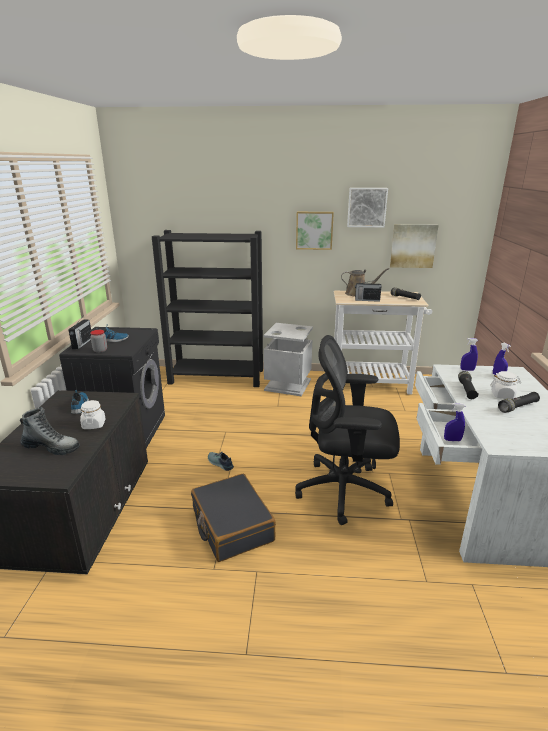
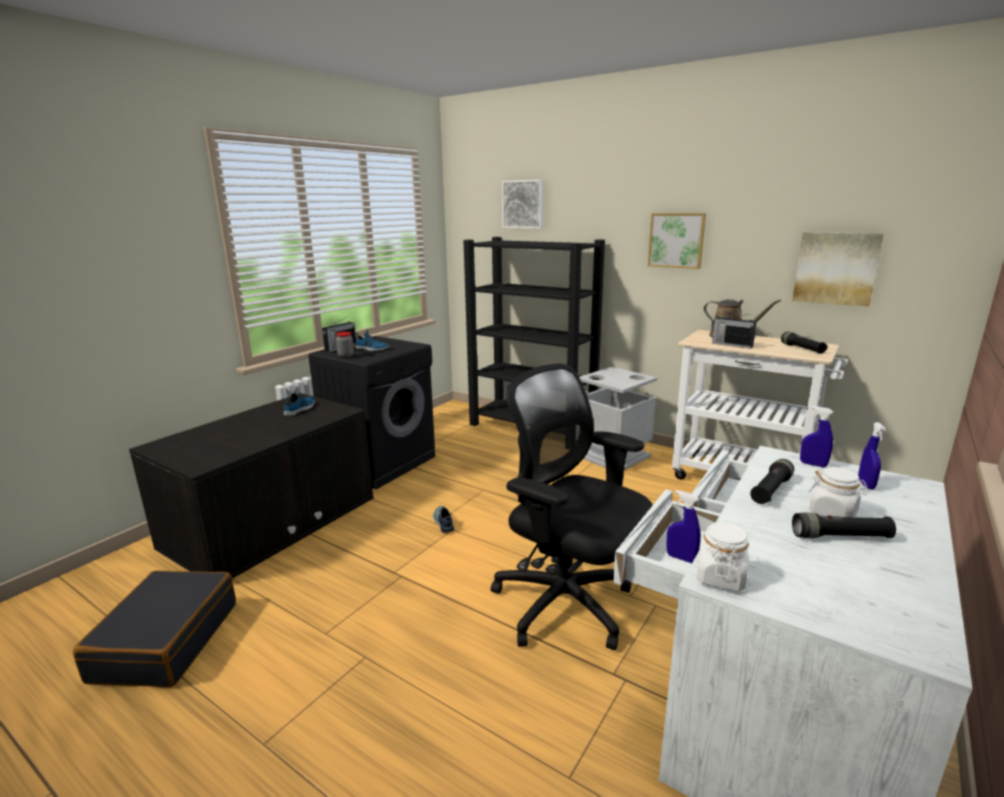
camera: 30 degrees right, 5 degrees down
(51, 447) = (229, 439): boot -> none
(94, 424) = (287, 429): white jar -> white jar (720, 577)
(231, 525) = (389, 594): black suitcase -> black suitcase (166, 641)
(366, 207) = (758, 206): picture -> picture (523, 204)

